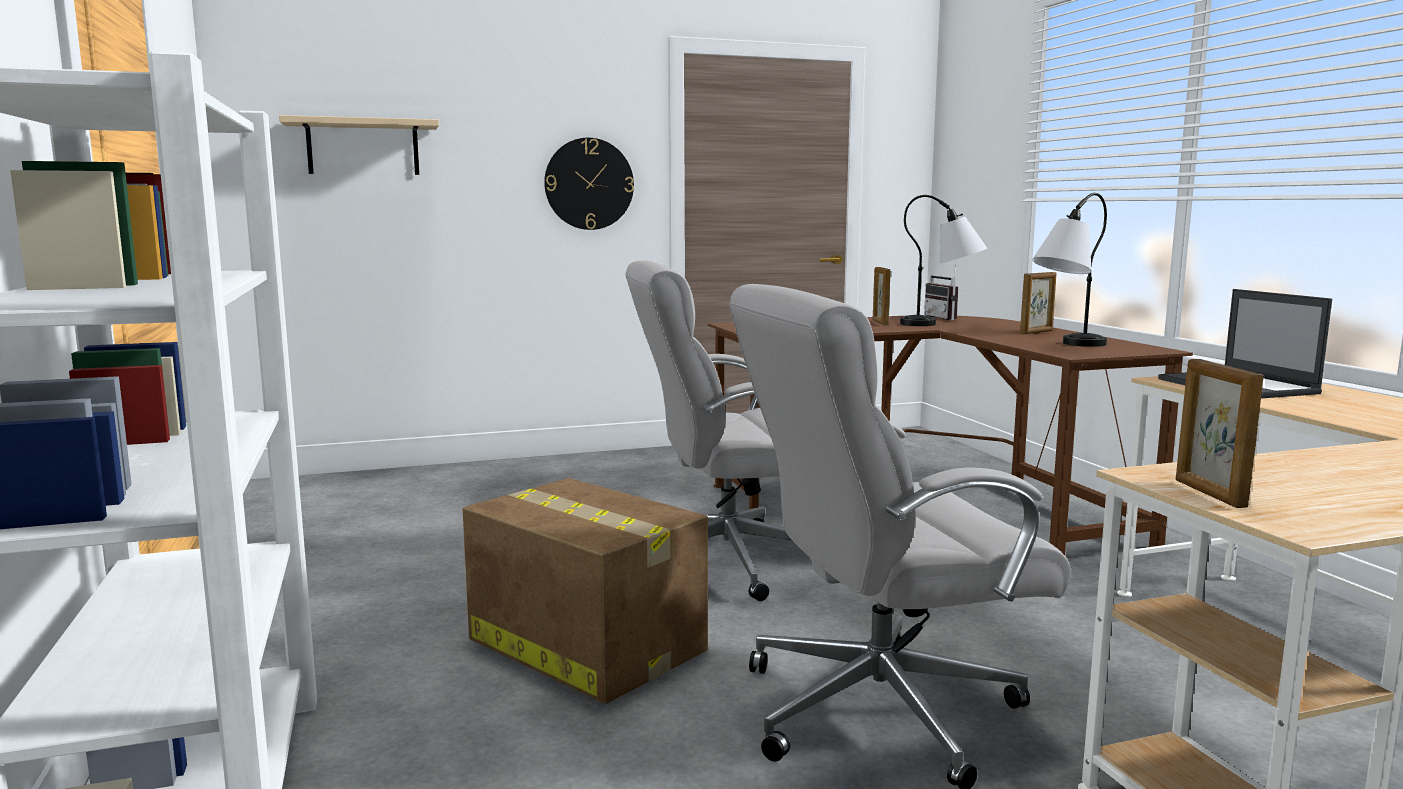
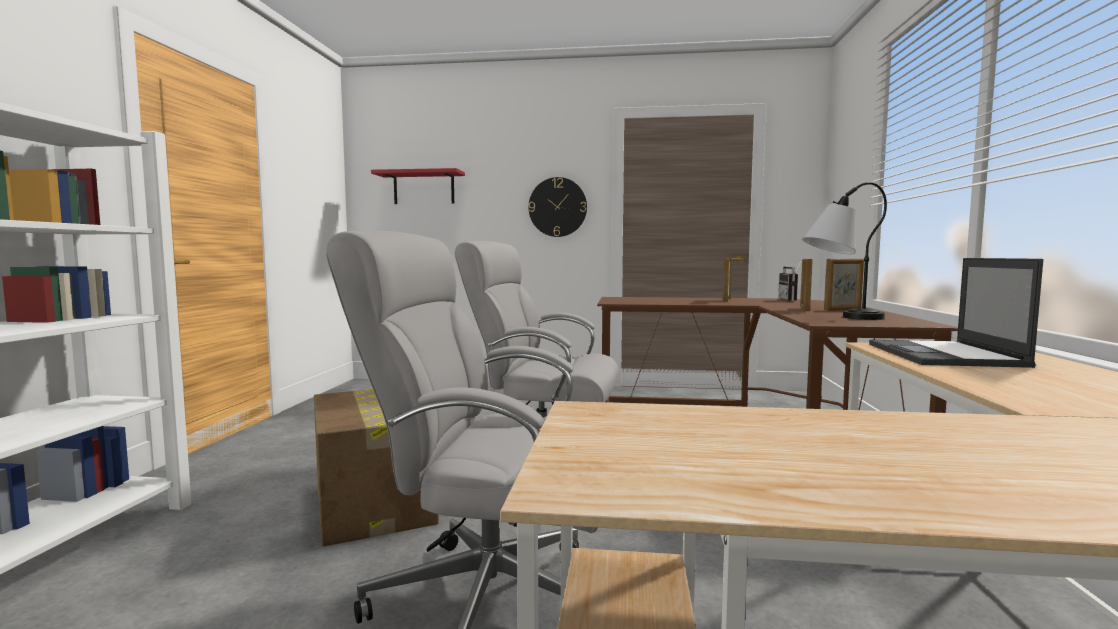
camera: 25 degrees right, 5 degrees down
(363, 147) = (424, 188): beige shelf -> red shelf
(942, 325) = (774, 303): table lamp -> none
(1209, 494) = (587, 434): picture frame -> picture frame (804, 309)

